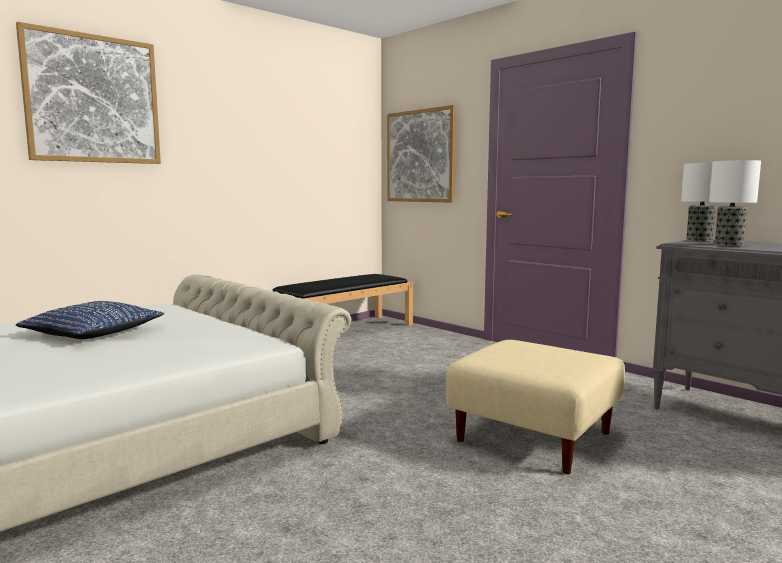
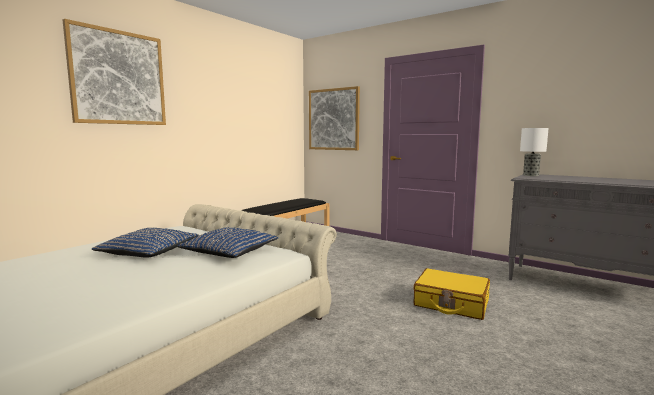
camera: 10 degrees left, 0 degrees up
(194, 337) = (230, 251): none -> blue pillow
(535, 436) = (451, 303): beige ottoman -> yellow suitcase
(729, 245) = (554, 178): table lamp -> none

